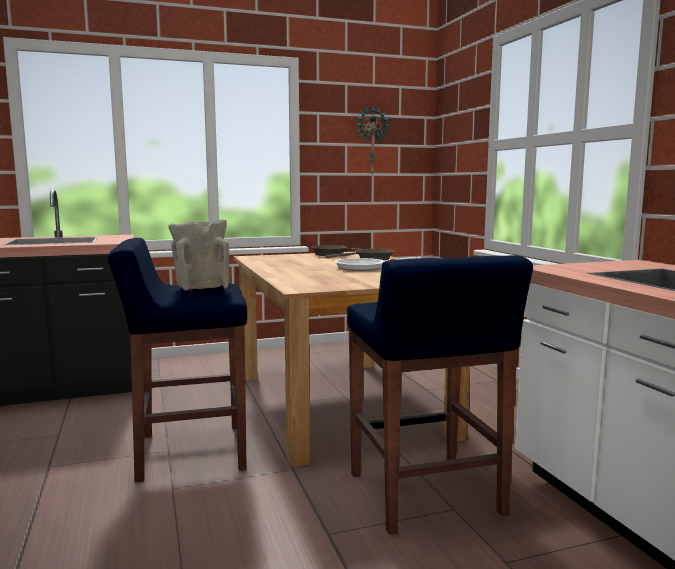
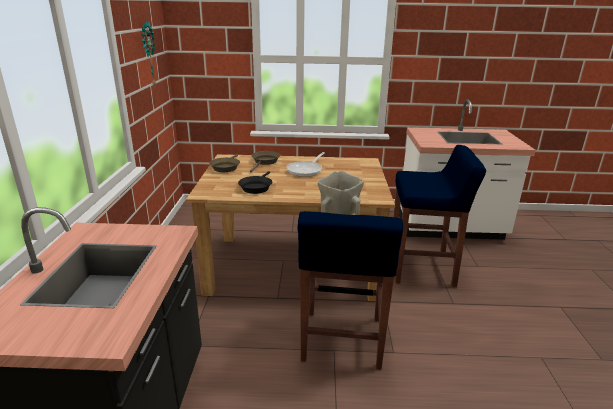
camera: 70 degrees left, 15 degrees up
(284, 263) = (256, 187): none -> black frying pan

